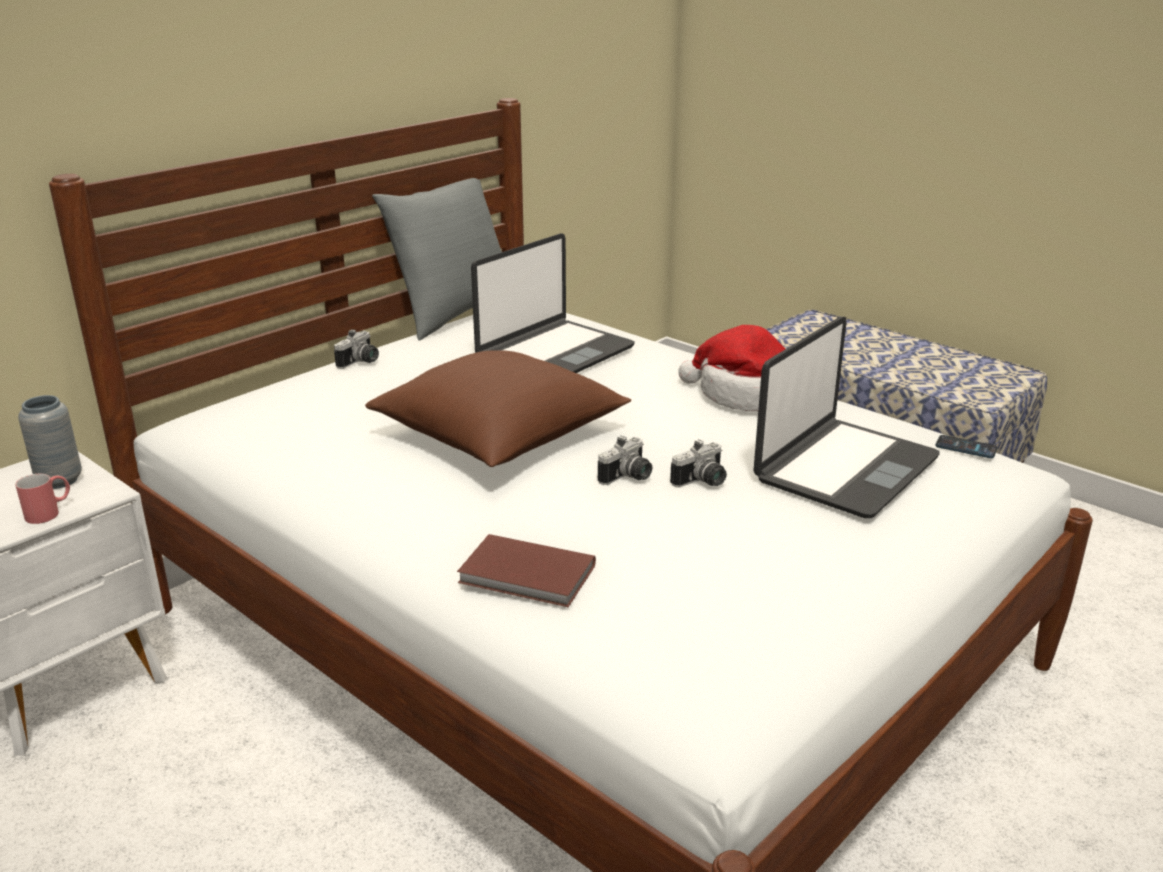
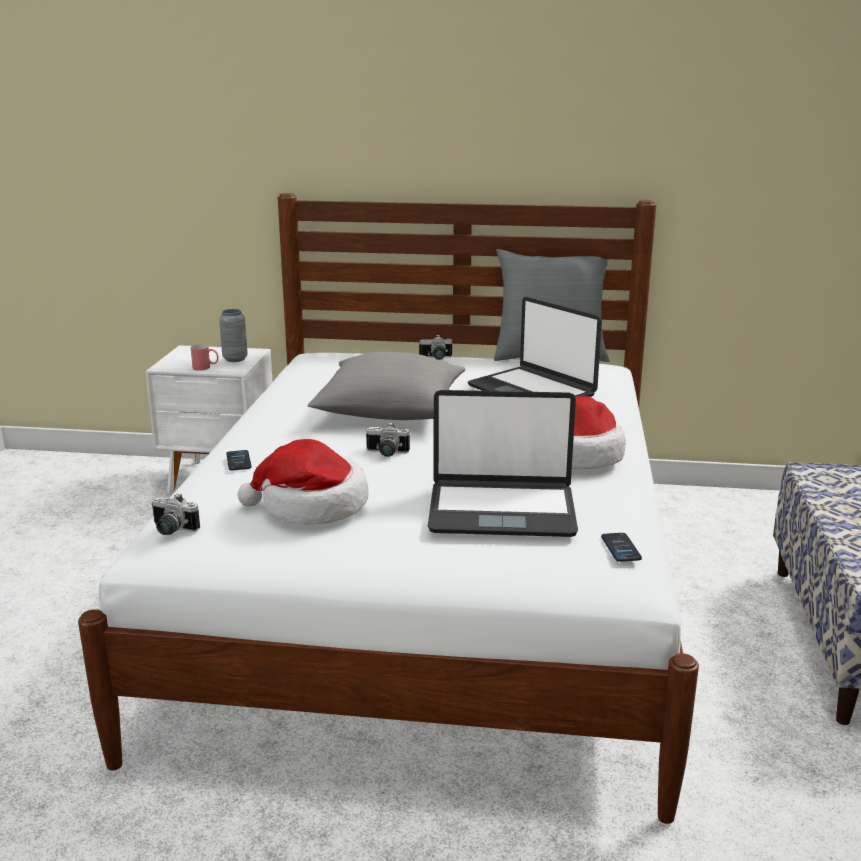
camera: 55 degrees right, 5 degrees down
(499, 435) = (391, 410): brown pillow -> grey pillow
(527, 576) = (238, 461): brown book -> phone
(554, 353) = (532, 391): laptop -> laptop turned 45 degrees clockwise
(702, 482) = (411, 474): camera -> camera (171, 530)
(729, 566) = (311, 506): none -> hat

